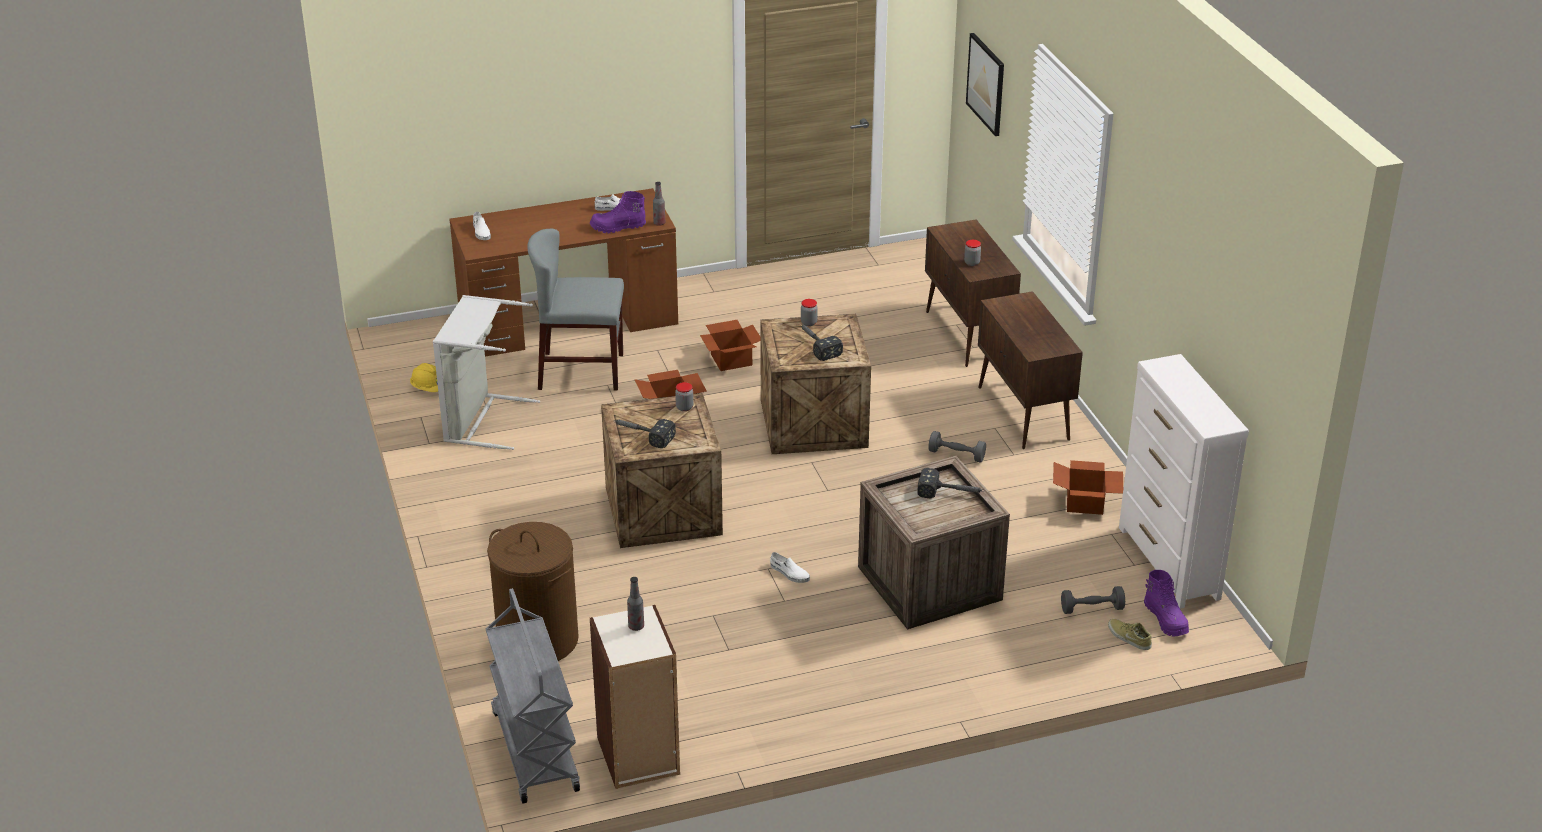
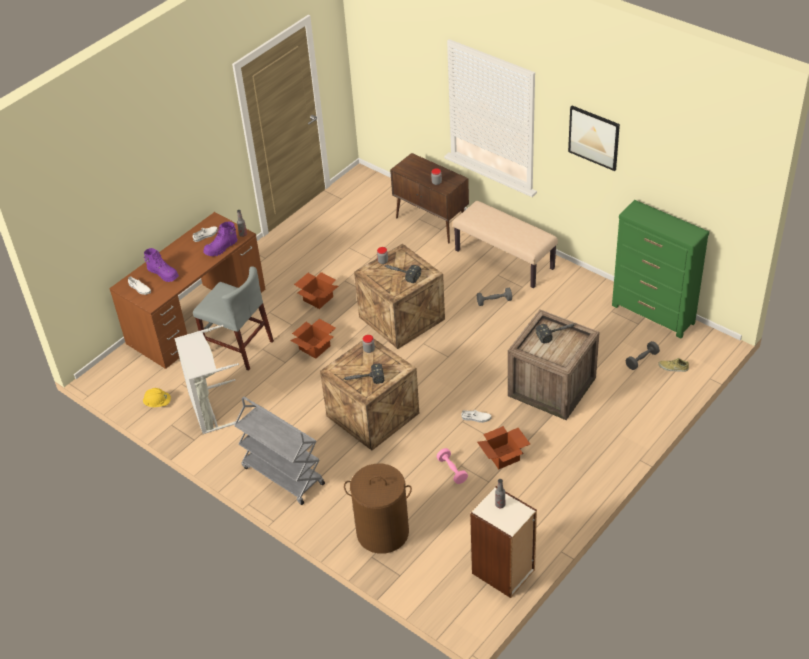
camera: 30 degrees left, 10 degrees up
(534, 750) = (446, 600): grey cart -> grey cart (282, 475)
(581, 371) = (239, 347): grey chair -> grey chair turned 120 degrees counterclockwise
(695, 615) = (452, 470): none -> pink dumbbell
(986, 84) = (391, 69): picture -> picture (594, 137)
(1024, 414) = (505, 259): brown cabinet -> beige bench
(1086, 503) = (583, 298): cardboard box -> cardboard box (504, 456)
(1166, 620) = (681, 348): purple boot -> purple boot (163, 274)
(1169, 563) = (653, 314): white dresser -> green dresser

